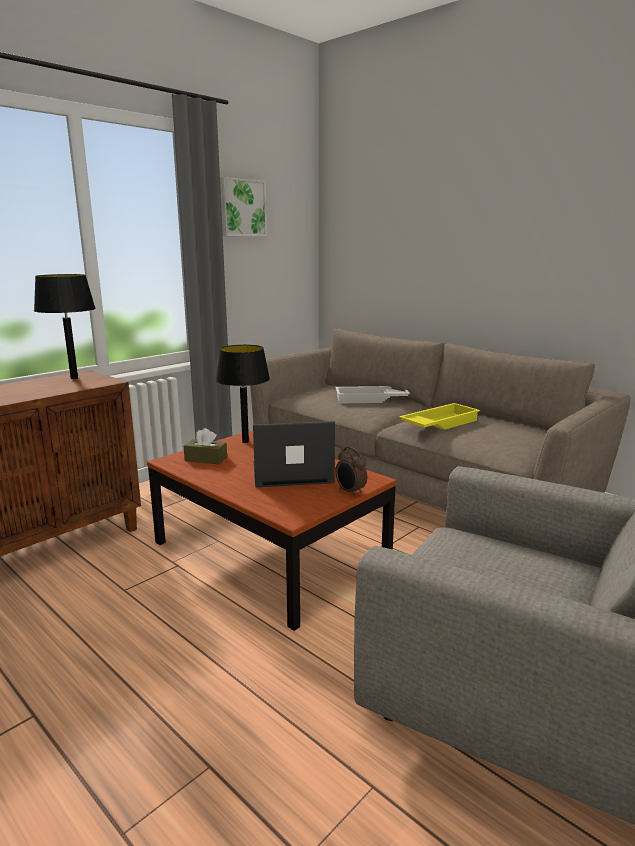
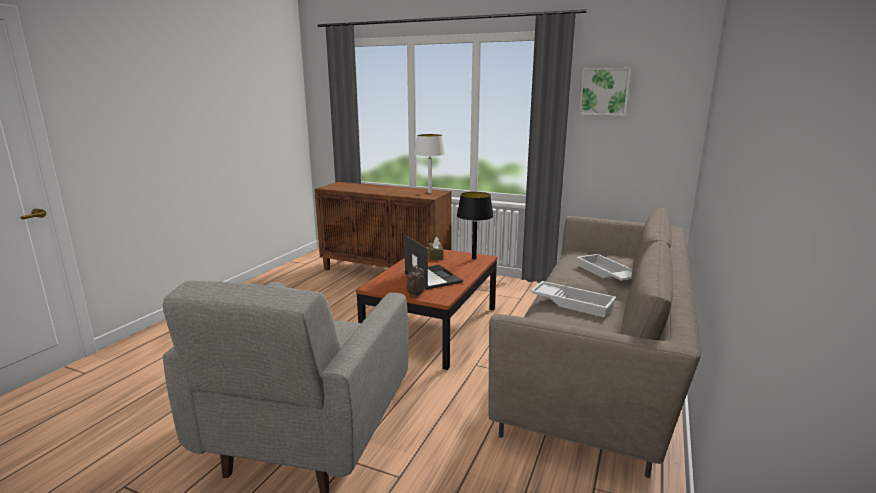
camera: 70 degrees right, 0 degrees up
(74, 378) = (429, 192): black table lamp -> white table lamp
(439, 423) = (573, 303): yellow tray -> white tray

